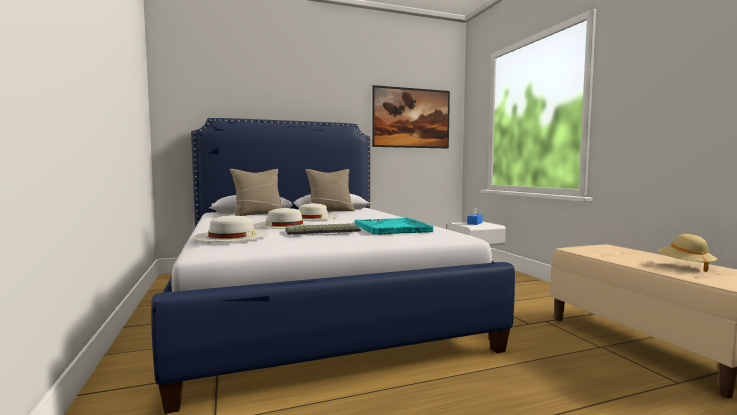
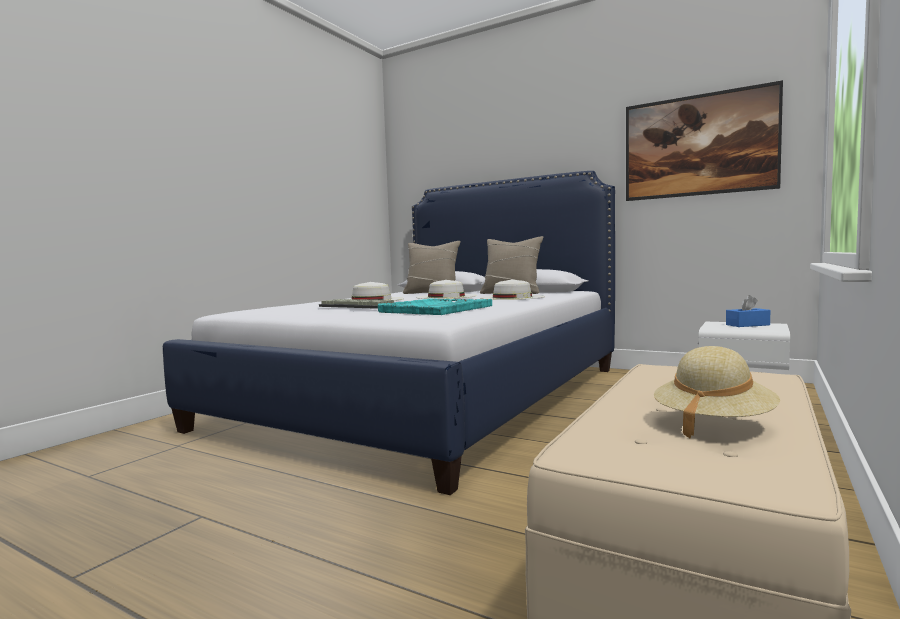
camera: 50 degrees right, 0 degrees up
(232, 235) = (285, 304): white hat -> white hat (512, 297)

